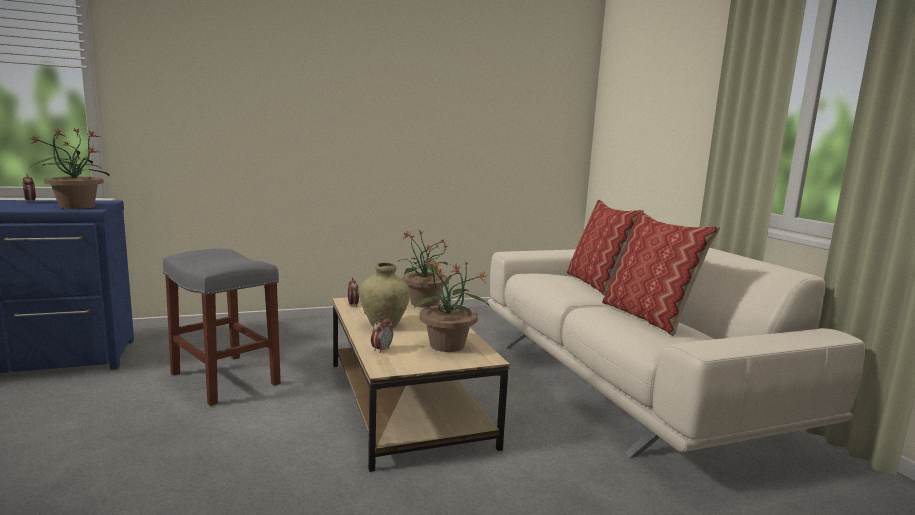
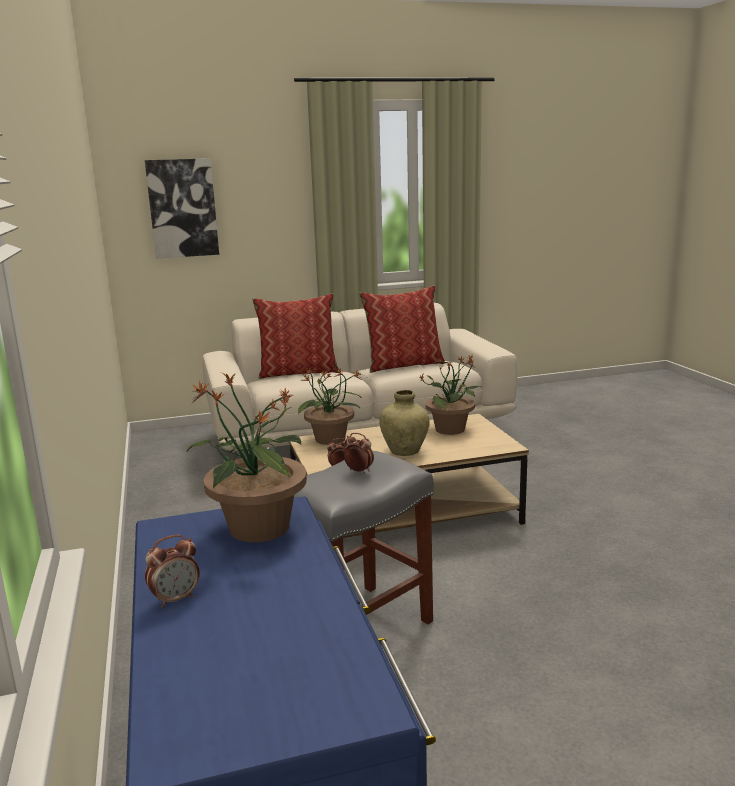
camera: 85 degrees left, 5 degrees up
(382, 350) = (469, 449): alarm clock -> alarm clock (359, 471)
(634, 115) = (182, 208): none -> picture

